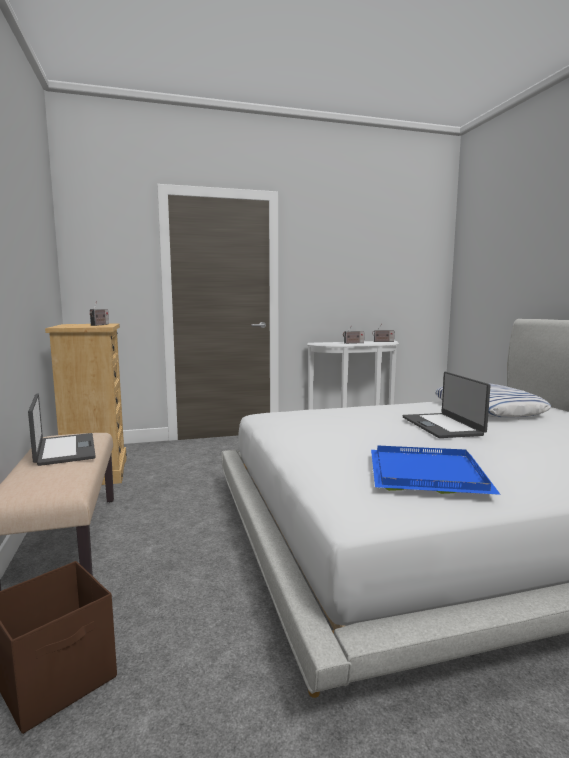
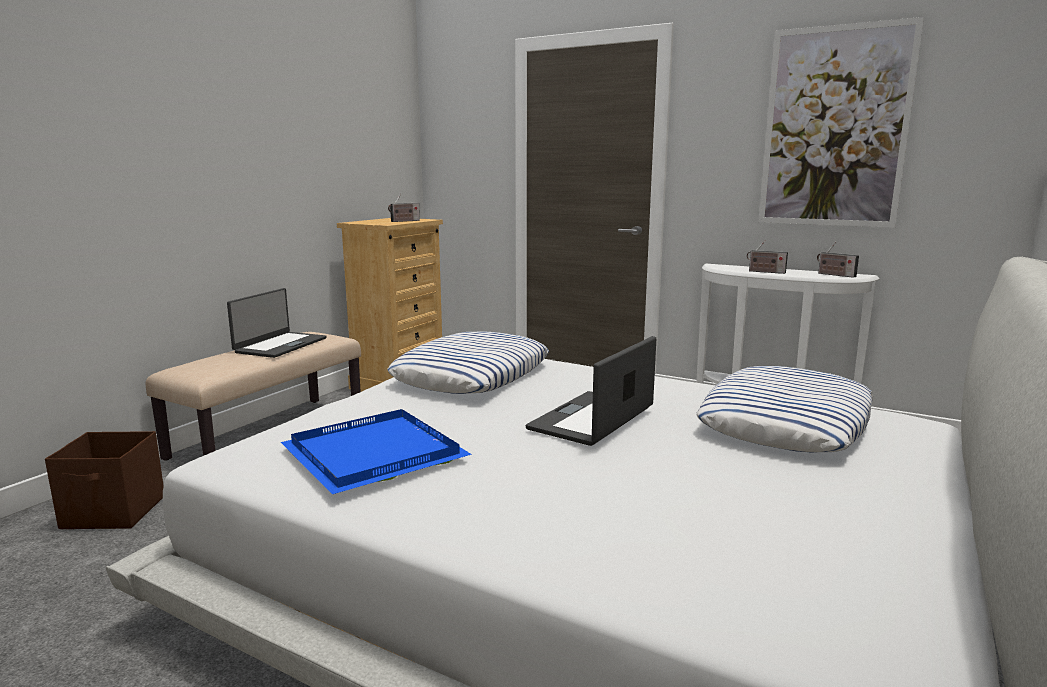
camera: 45 degrees right, 5 degrees up
(312, 424) = (472, 375): none -> pillow
(369, 262) = (834, 128): none -> picture

